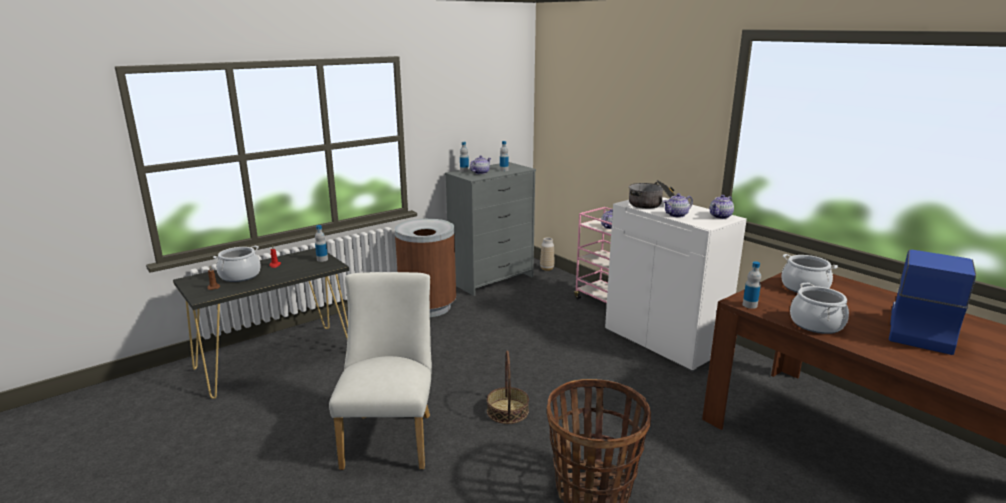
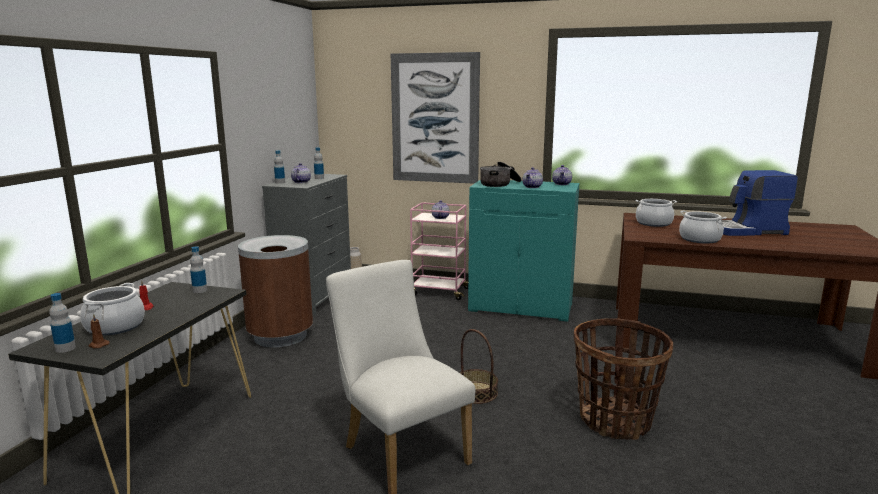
camera: 35 degrees left, 5 degrees down
(625, 121) = (435, 118): none -> picture
(665, 341) = (521, 307): white cabinet -> turquoise cabinet
(749, 305) = (646, 238): bottle -> bottle (65, 348)
(918, 330) = (748, 231): coffee machine -> coffee machine turned 90 degrees counterclockwise

